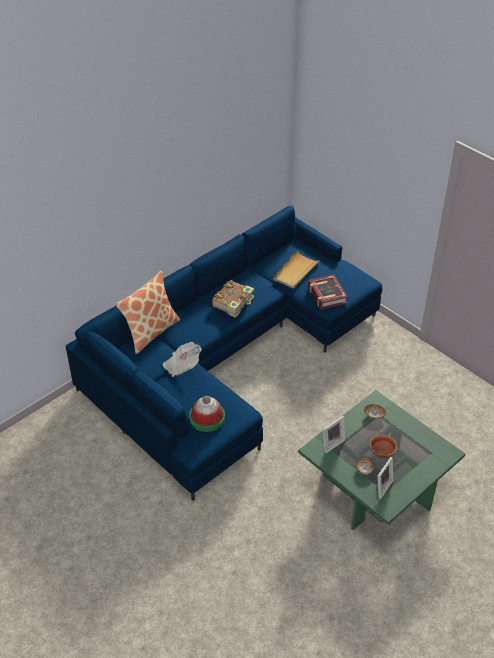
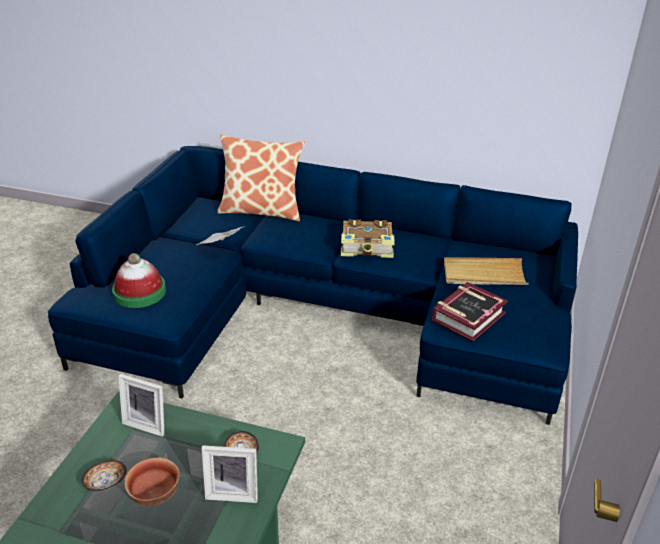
camera: 60 degrees right, 10 degrees down
(381, 487) = (69, 520): picture frame -> picture frame (233, 491)

